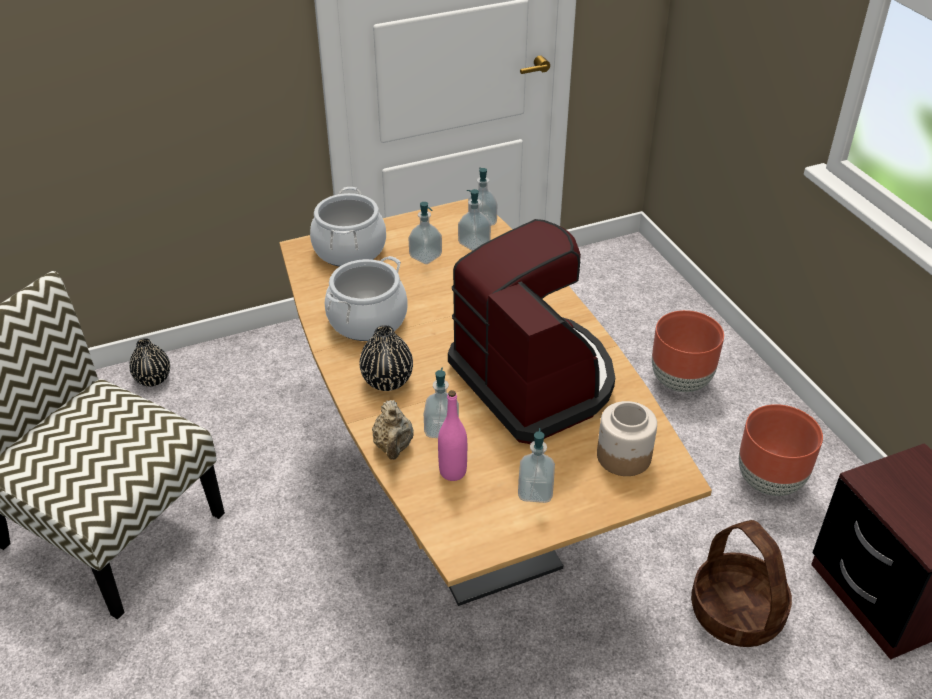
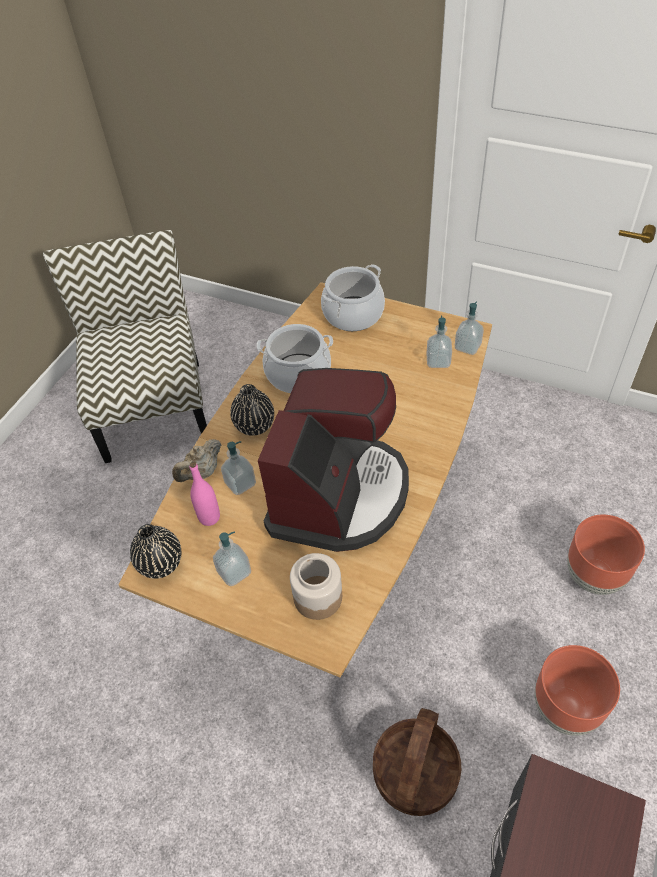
camera: 50 degrees right, 10 degrees up
(153, 379) = (264, 331): black vase -> black vase (160, 564)
(425, 256) = (393, 350): soap dispenser -> none

